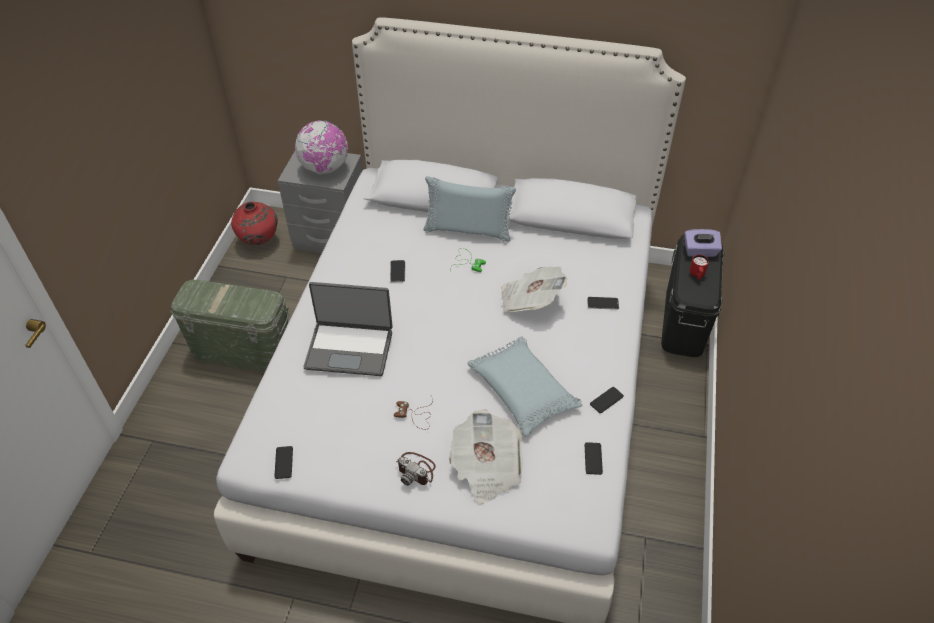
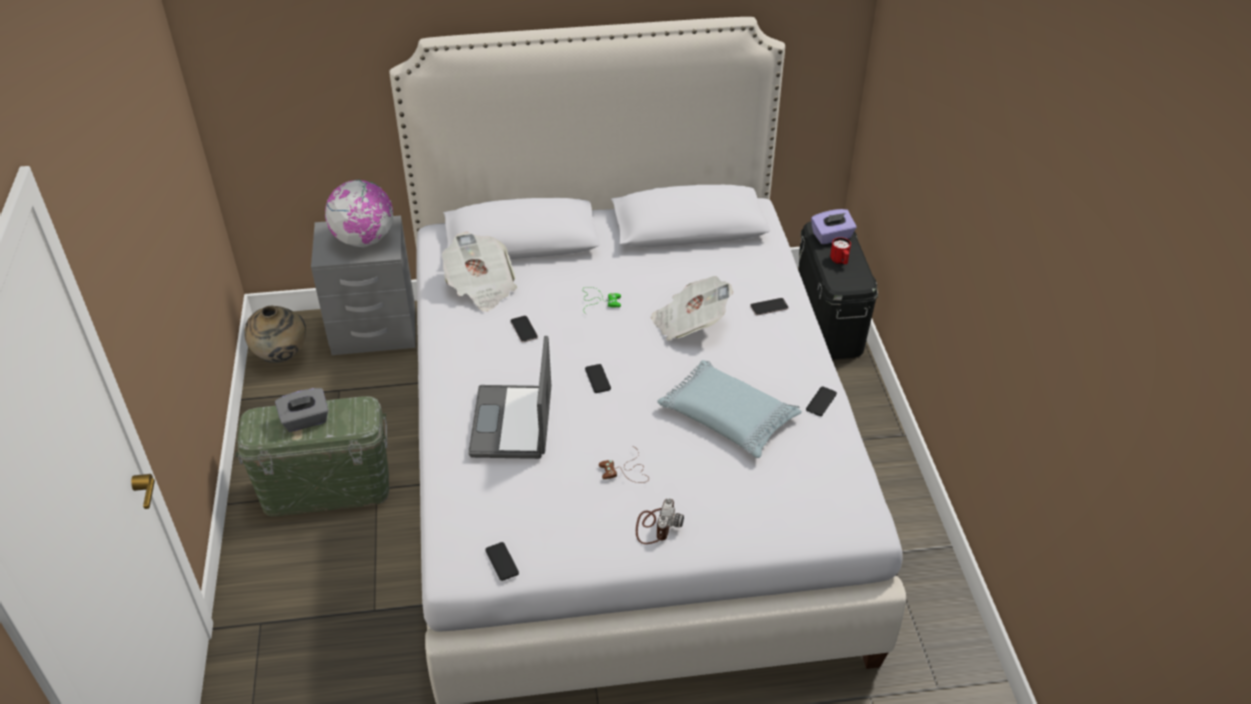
camera: 20 degrees left, 5 degrees down
(224, 299) = (305, 420): none -> grey tissue box
(259, 241) = (282, 357): red vase -> beige vase
(350, 348) = (513, 423): laptop -> laptop turned 105 degrees clockwise
(416, 470) = (656, 526): camera -> camera turned 90 degrees counterclockwise
(468, 230) = (582, 267): blue pillow -> none
(486, 468) = (730, 502): newspaper -> newspaper (481, 287)
(593, 458) = (836, 461): phone -> phone (597, 379)

